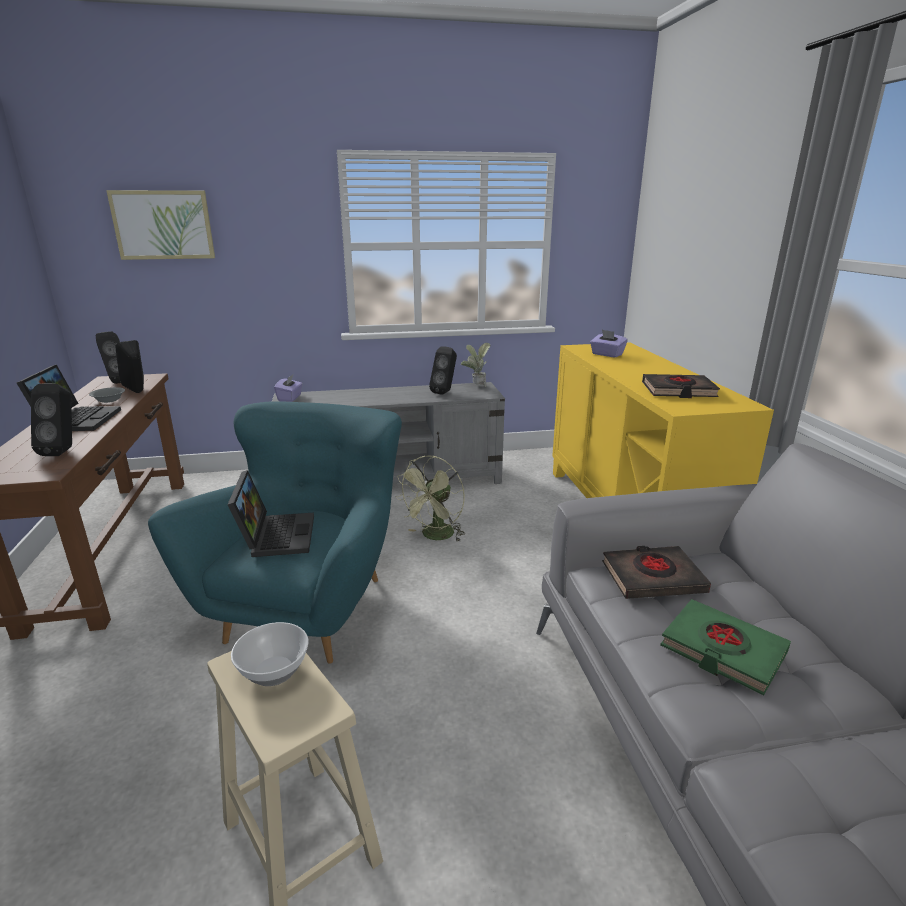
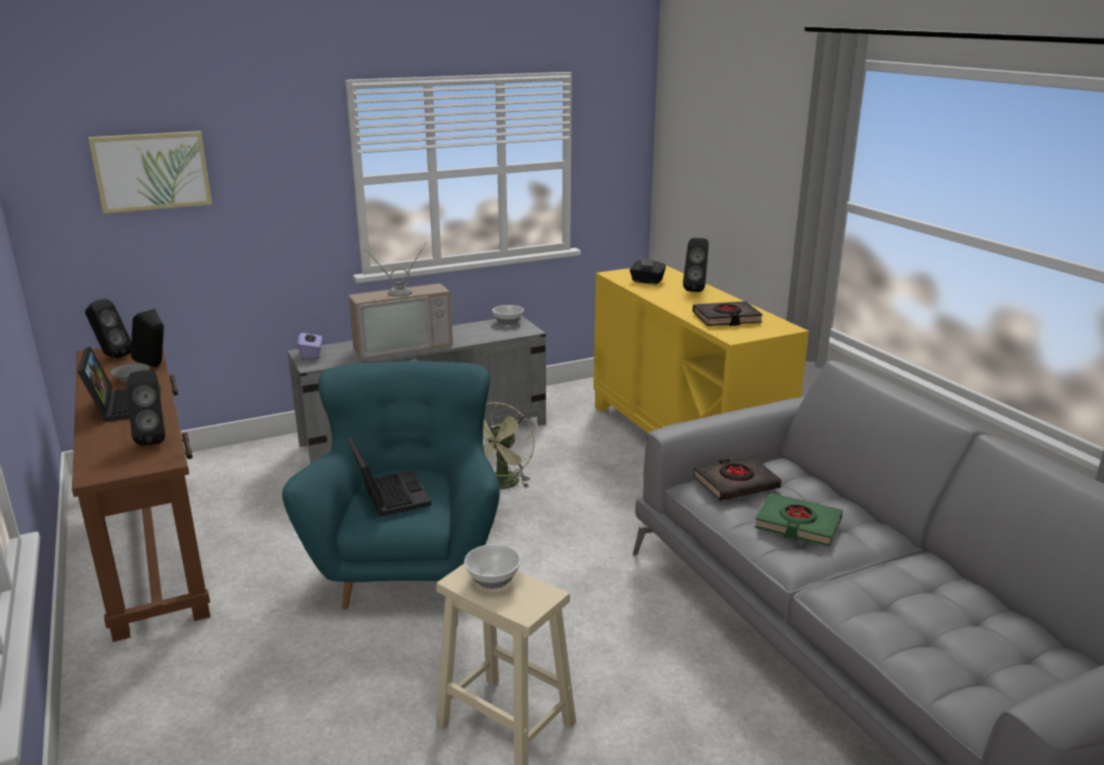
camera: 15 degrees left, 0 degrees up
(371, 397) = (402, 345): none -> television
(445, 392) = (479, 332): black speaker -> black speaker (695, 289)
(476, 386) = (508, 322): potted plant -> bowl
(607, 354) = (647, 281): purple tissue box -> black tissue box

